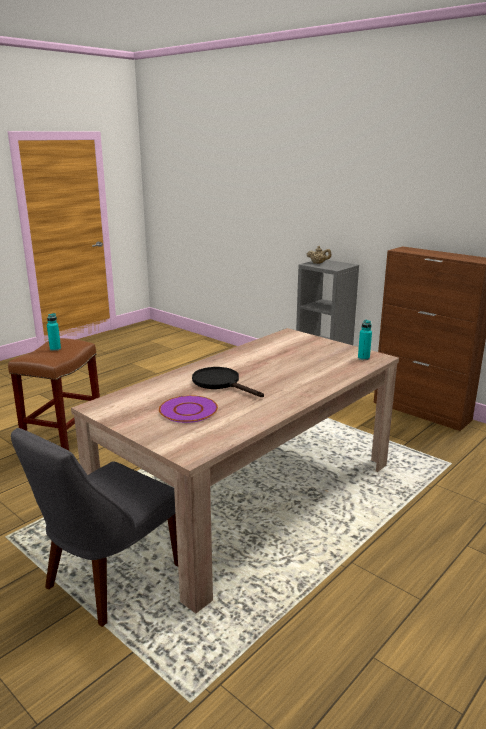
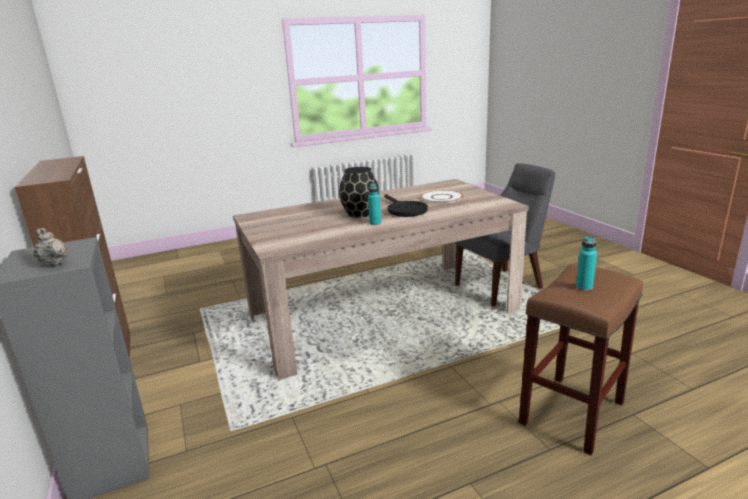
camera: 155 degrees left, 0 degrees up
(188, 410) = (441, 198): purple plate -> white plate
(265, 373) = (360, 214): none -> black vase
(363, 358) = (261, 217): turquoise bottle -> turquoise bottle (375, 223)

